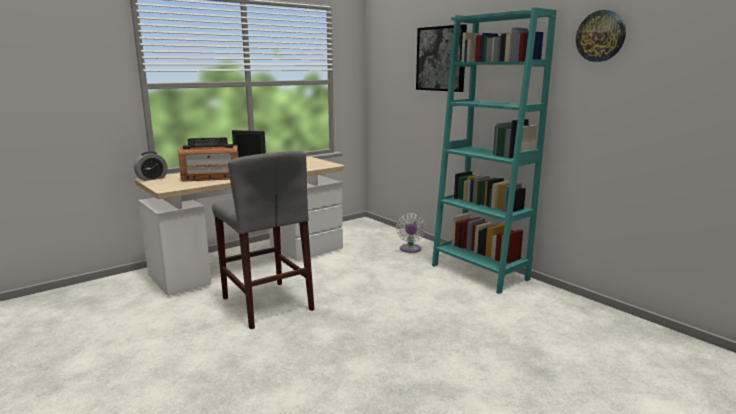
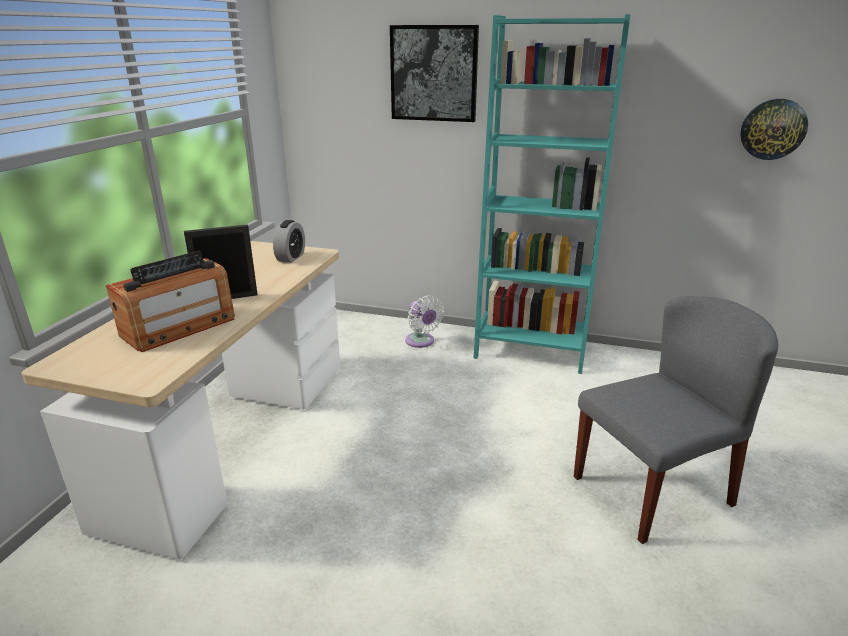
camera: 35 degrees left, 10 degrees up
(152, 178) = (61, 362): alarm clock -> alarm clock (291, 257)
(267, 303) = (356, 500): grey stool -> none
(446, 363) = (652, 489): none -> grey chair
(600, 36) = (684, 53): wall clock -> wall clock (773, 129)

